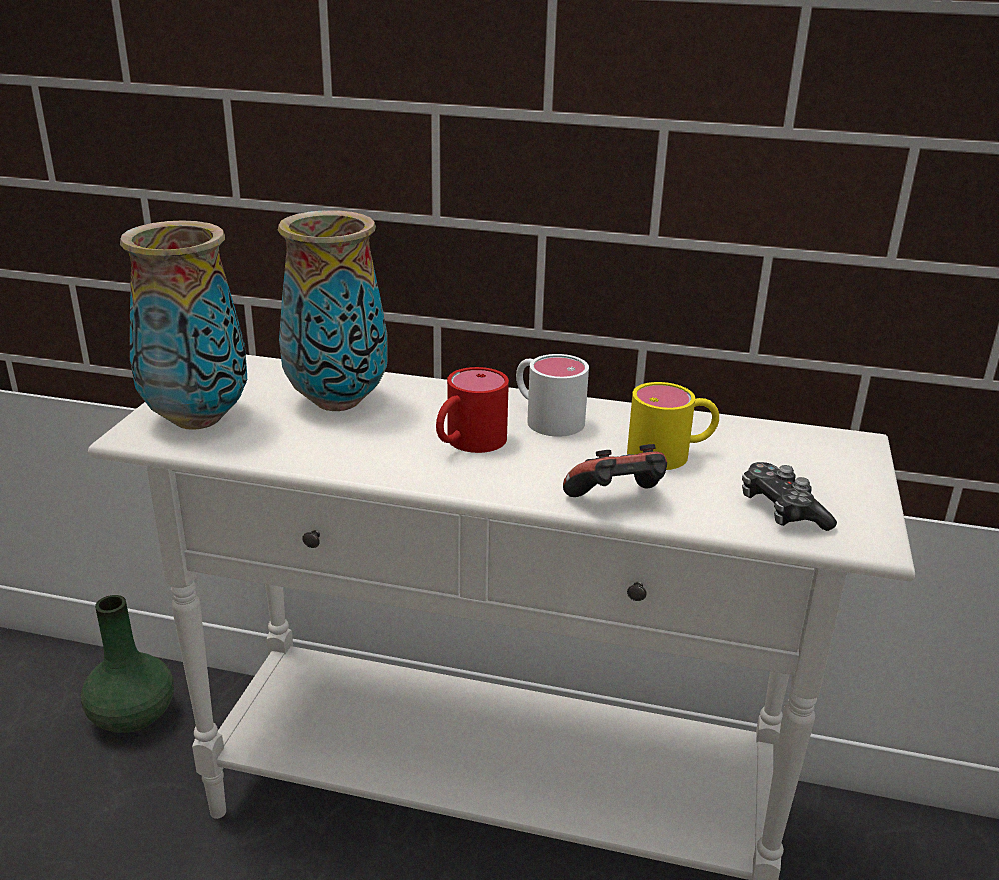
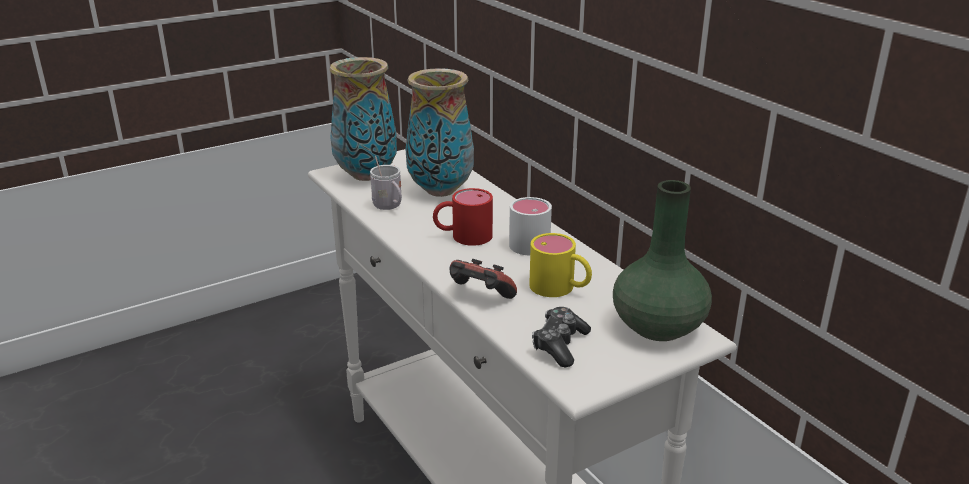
camera: 45 degrees right, 0 degrees up
(131, 716) = (372, 352): green vase -> green vase (656, 326)
(310, 446) = (389, 207): none -> white mug

